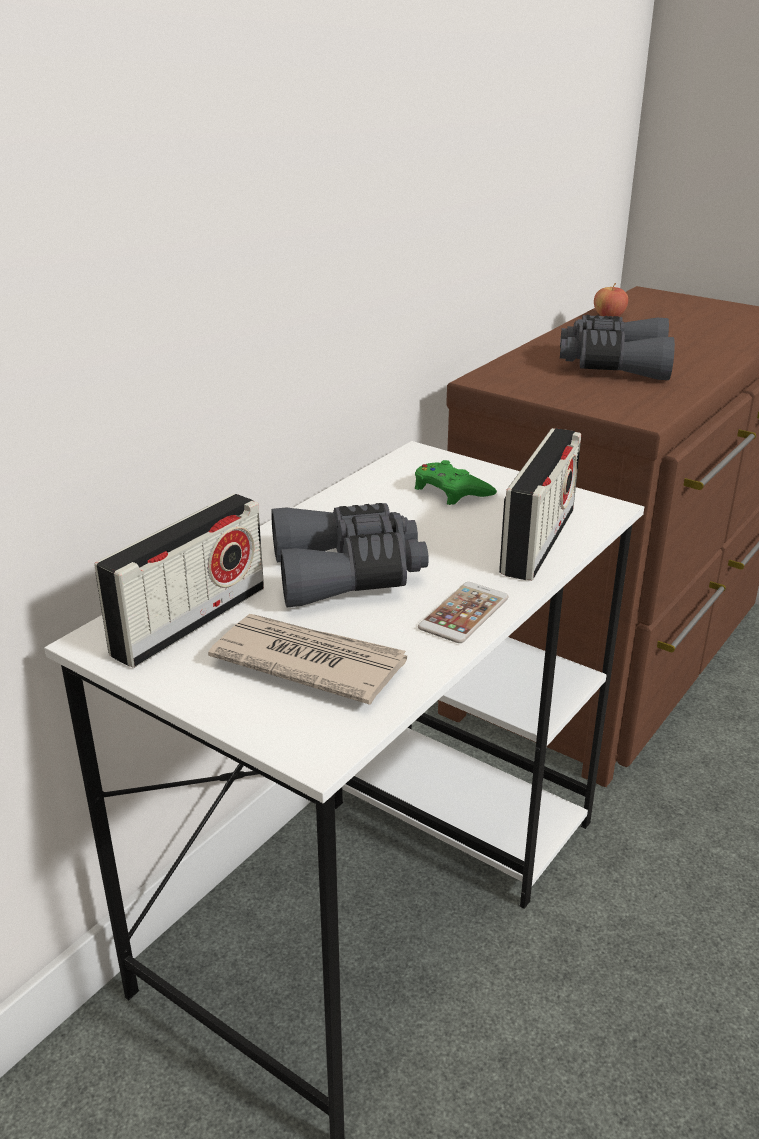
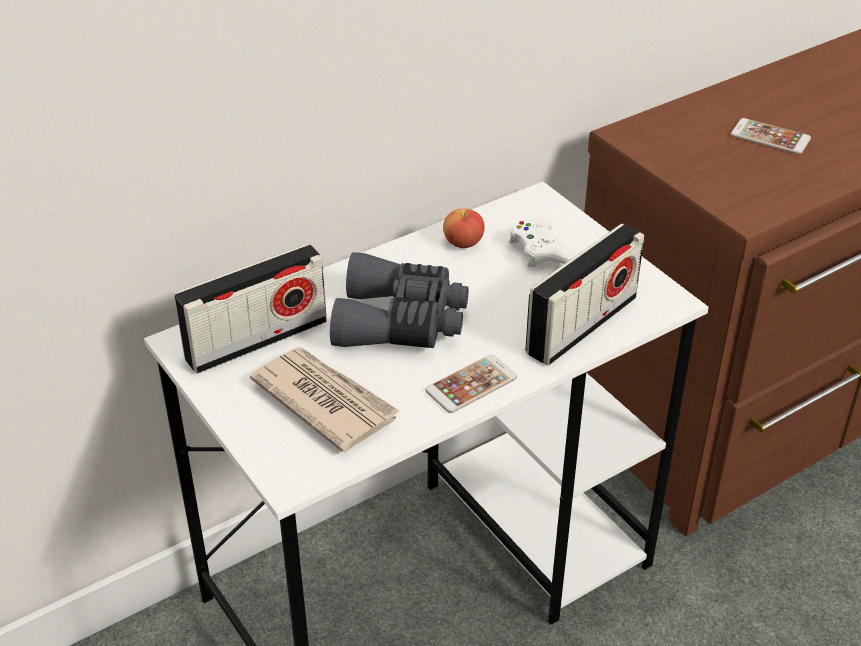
camera: 20 degrees right, 10 degrees up
(451, 491) = (541, 250): green game controller -> white game controller
(609, 316) = (821, 62): apple -> apple (463, 242)
(613, 365) = (770, 137): grey binoculars -> phone

